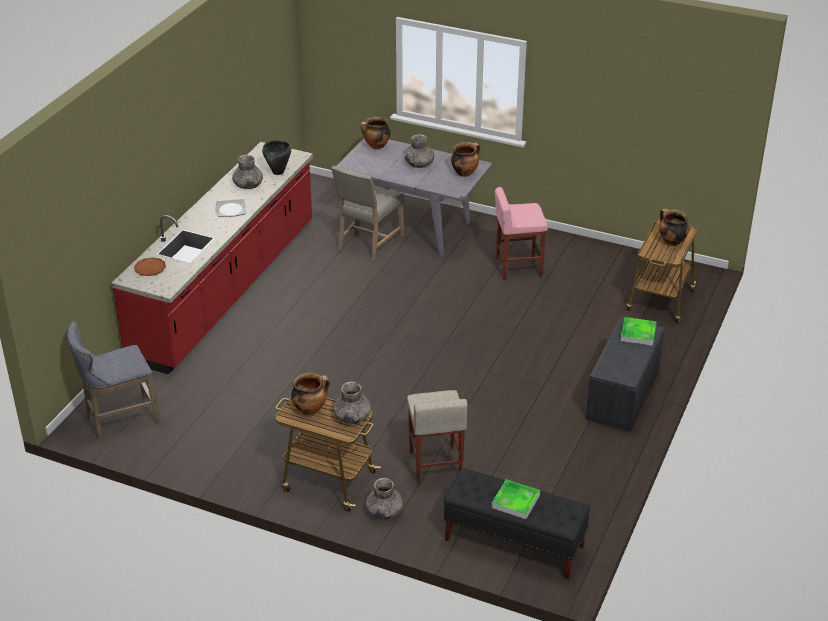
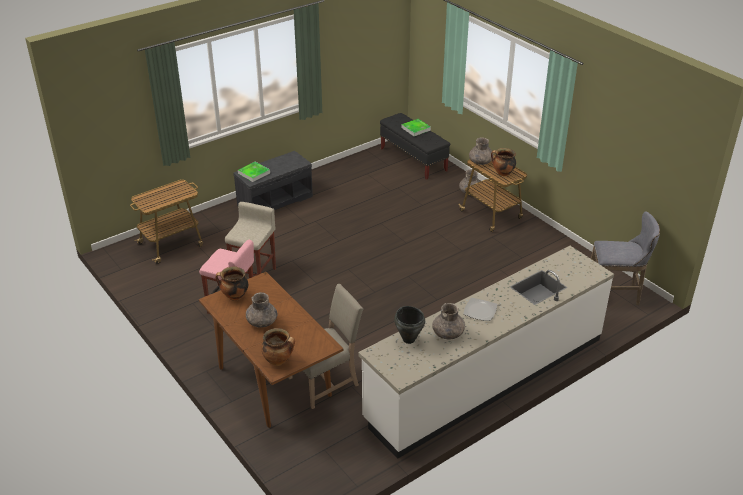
camera: 150 degrees left, 0 degrees up
(150, 269) = (577, 275): brown plate -> none
(226, 290) = (486, 378): red counter -> white counter
(413, 229) = (273, 380): grey dining table -> brown dining table
(435, 465) = (422, 203): beige stool -> beige stool (254, 274)
(671, 241) = (163, 194): cooking pot -> none

